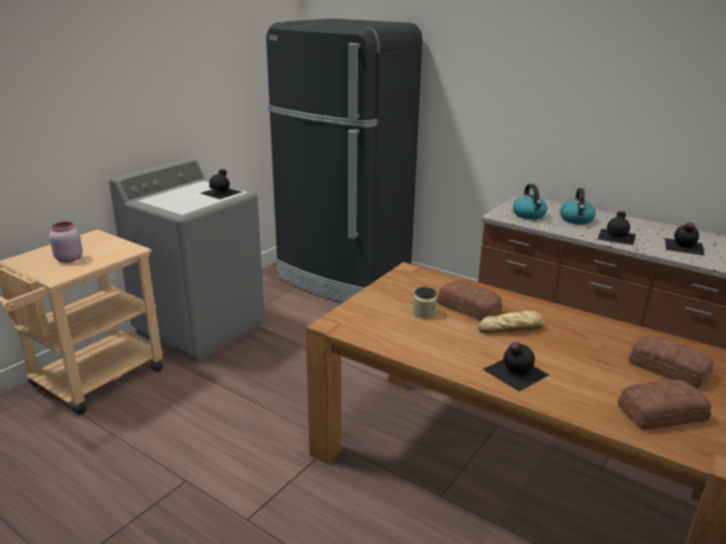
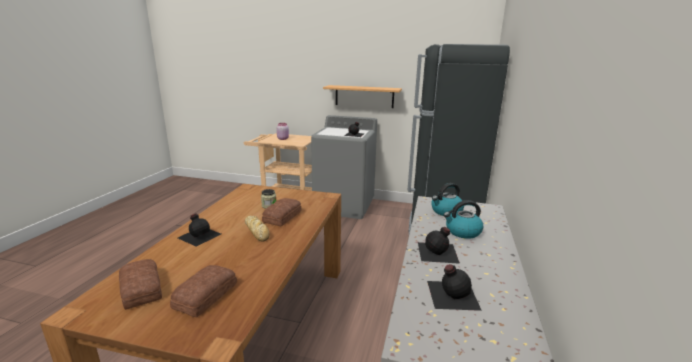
camera: 70 degrees right, 5 degrees down
(161, 124) = (364, 96): none -> shelf

